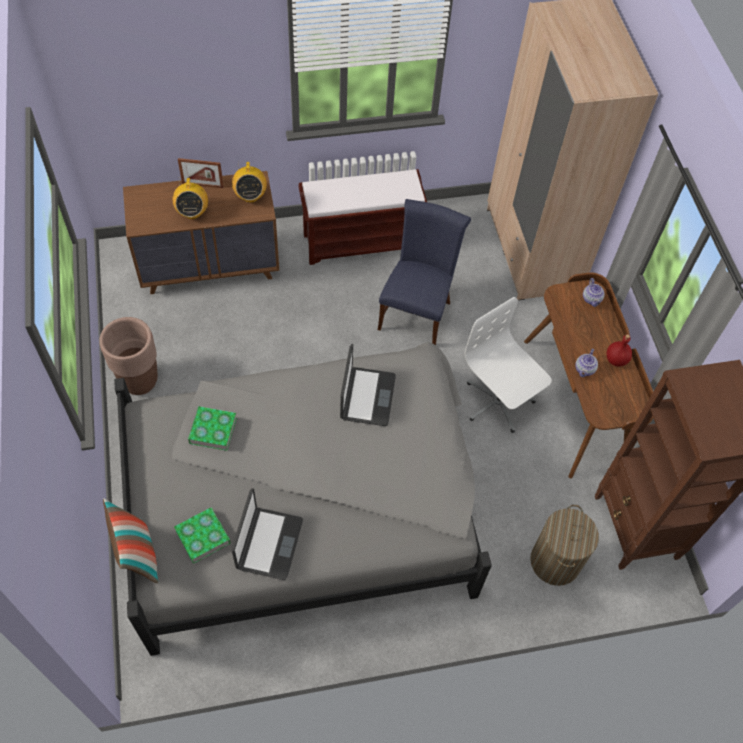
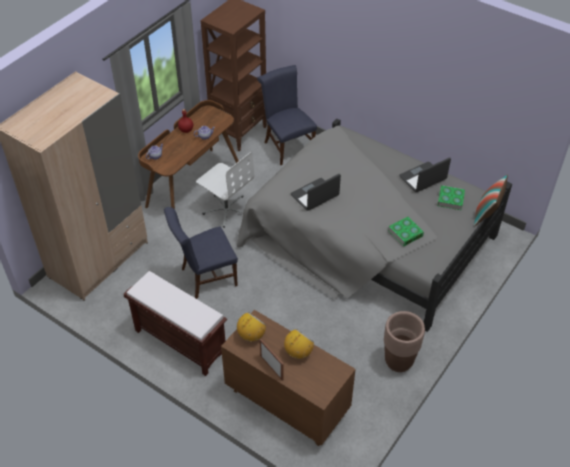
camera: 130 degrees left, 10 degrees down
(498, 402) = (226, 209): white office chair -> white office chair turned 60 degrees counterclockwise
(555, 561) = (287, 145): laundry basket -> blue chair

